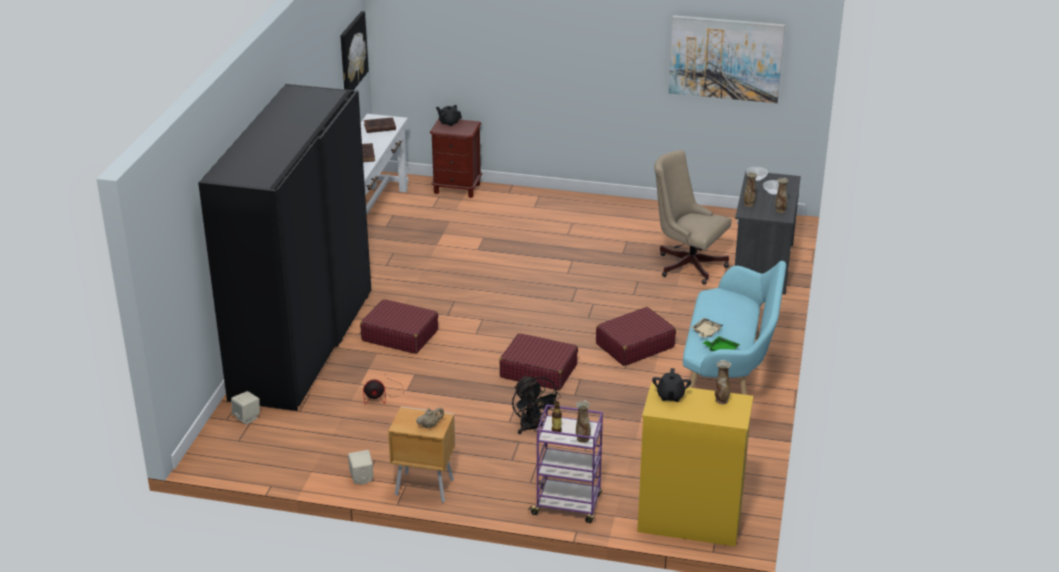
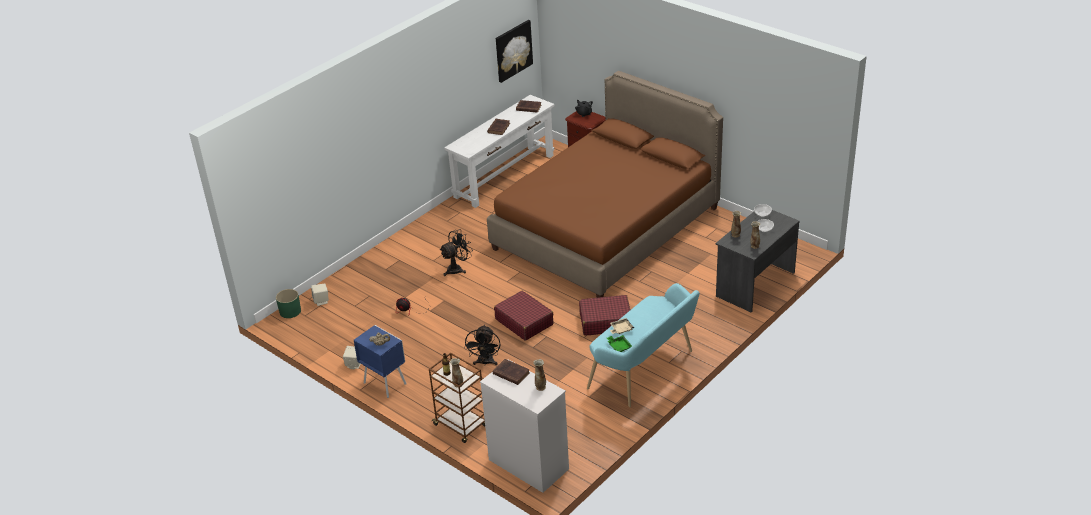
camera: 30 degrees right, 5 degrees up
(212, 441) = (290, 311): none -> green planter
(302, 344) = (393, 258): black wardrobe -> none
(400, 335) = (457, 269): red suitcase -> black fan
(423, 487) = (384, 383): brown nightstand -> blue nightstand
(544, 250) = (606, 228): none -> brown bed
(567, 505) = (461, 425): purple cart -> brown cart
(670, 396) = (510, 373): black teapot -> brown book
(687, 264) = (699, 267): beige office chair -> none
(688, 521) = (528, 464): yellow dresser -> white dresser
(725, 58) = (770, 111): picture -> none

